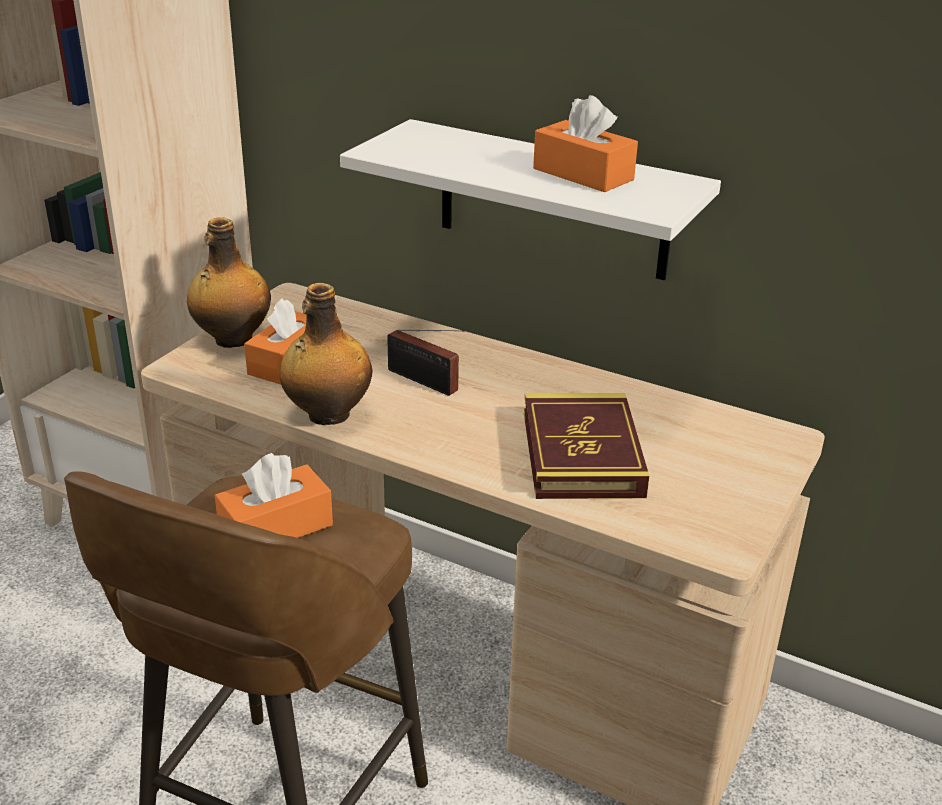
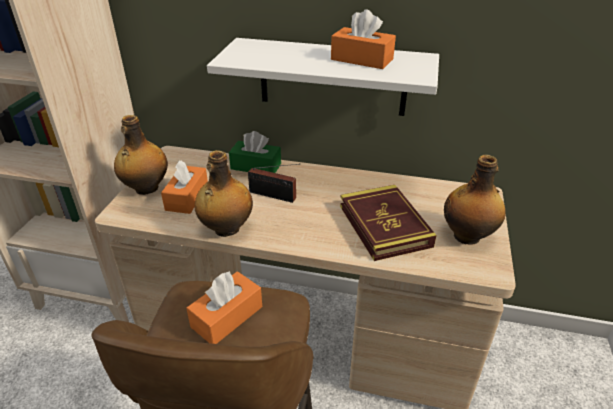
camera: 15 degrees left, 5 degrees up
(416, 334) = (256, 166): none -> green tissue box
(715, 493) = (468, 236): none -> bottle

